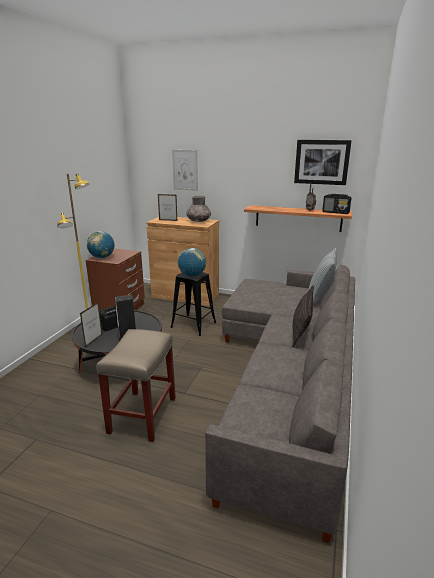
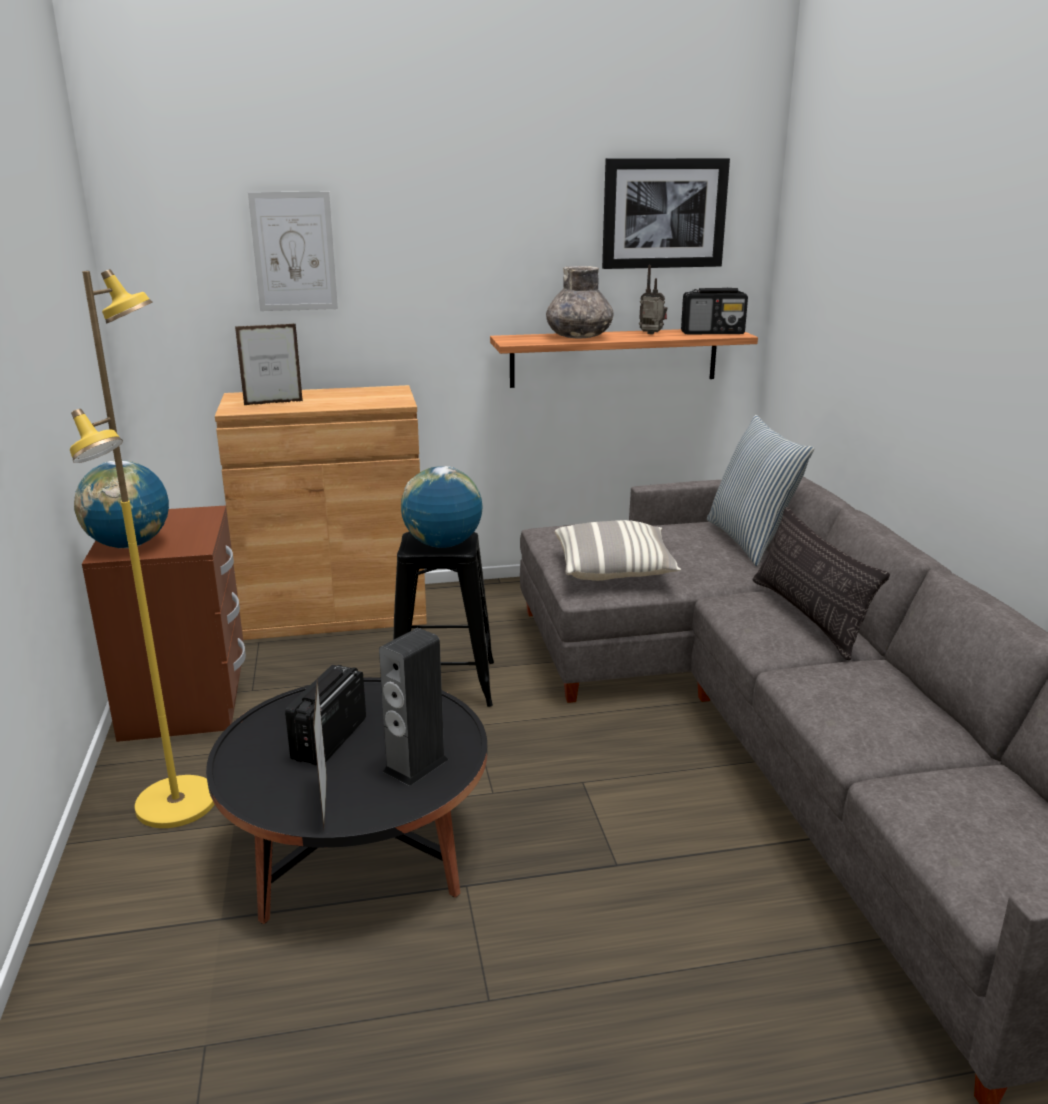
camera: 30 degrees left, 0 degrees up
(142, 416) = (583, 968): beige stool -> none
(198, 221) = (362, 394): grey vase -> grey vase (579, 337)
(253, 297) = (614, 569): none -> pillow

